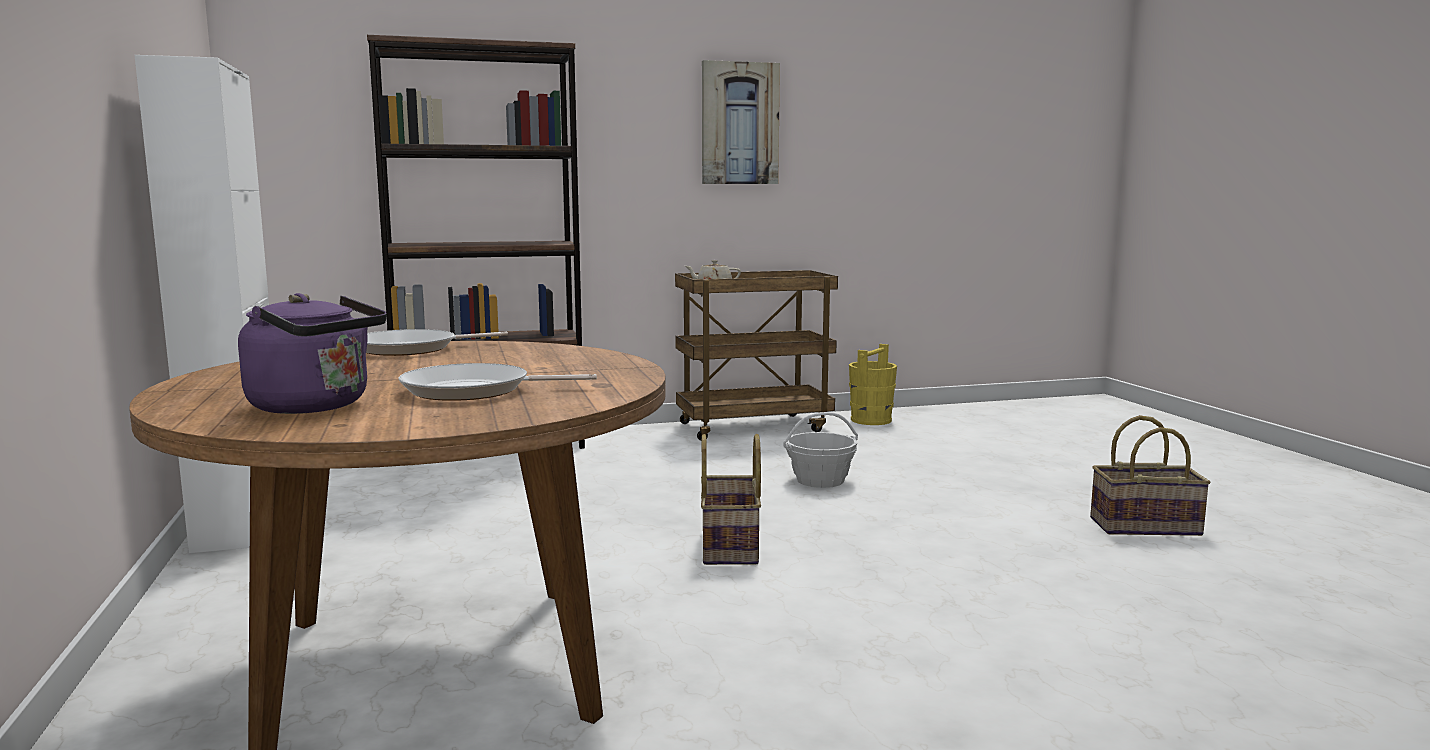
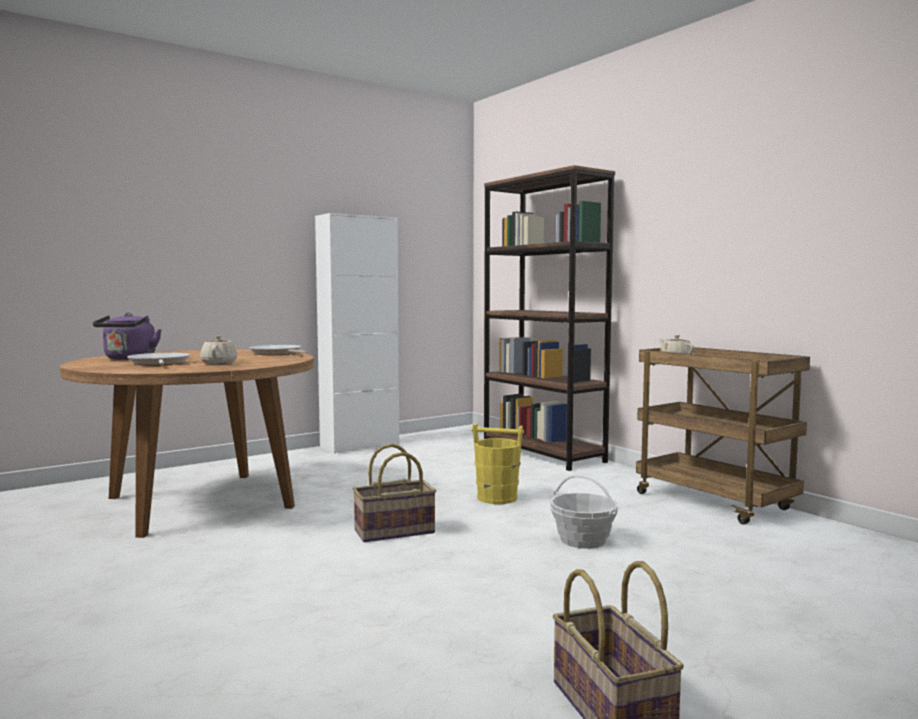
camera: 70 degrees right, 5 degrees down
(532, 369) = (219, 363): none -> beige teapot
(739, 123) = (749, 208): picture -> none
(870, 420) = (839, 539): yellow bucket -> yellow bucket (496, 498)

